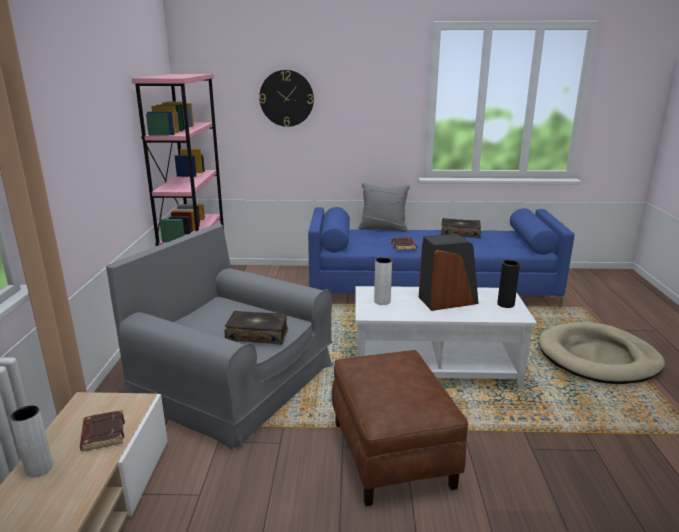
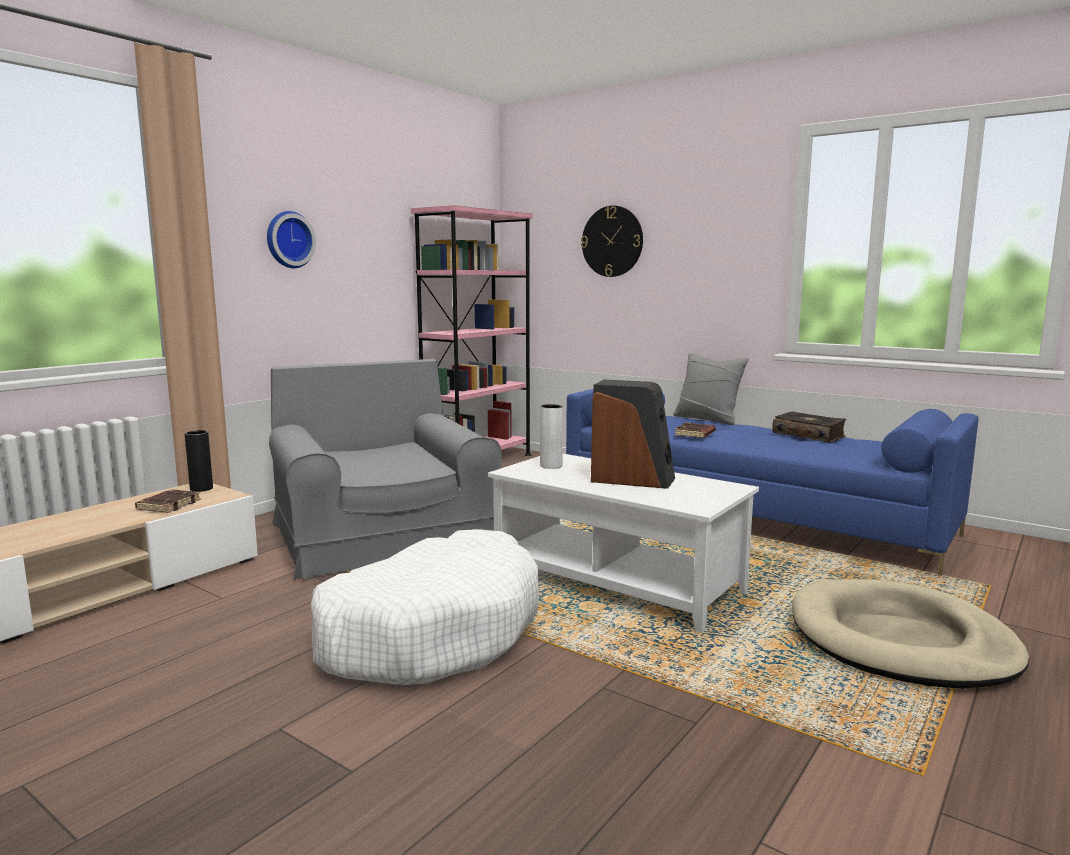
camera: 35 degrees right, 10 degrees down
(39, 468) = (98, 511): white vase -> none
(69, 131) = (288, 240): none -> wall clock
(257, 334) = (390, 471): book -> none
(392, 454) = (430, 632): brown ottoman -> white dog bed
(505, 304) = (705, 496): black vase -> black vase (201, 489)

